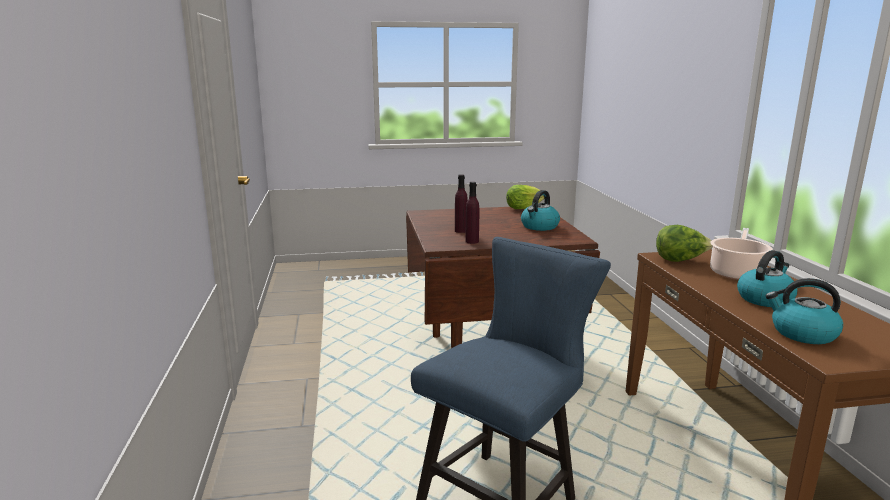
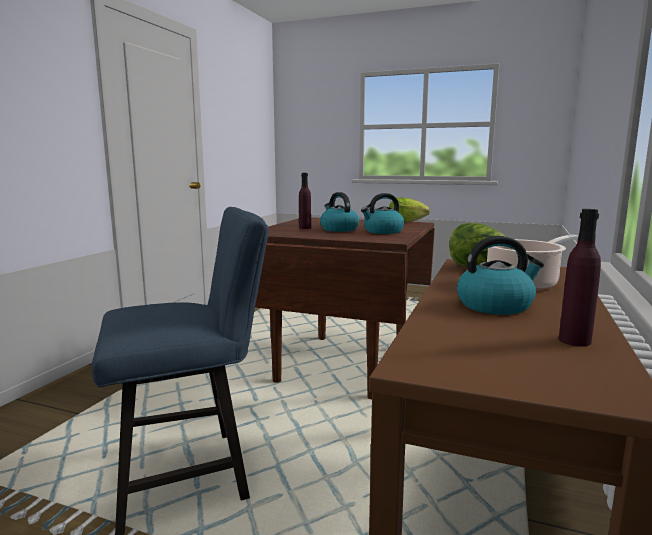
camera: 30 degrees right, 5 degrees down
(472, 241) = (292, 233): purple bottle -> purple bottle (574, 341)
(802, 333) = (453, 338): kettle -> kettle (338, 229)

